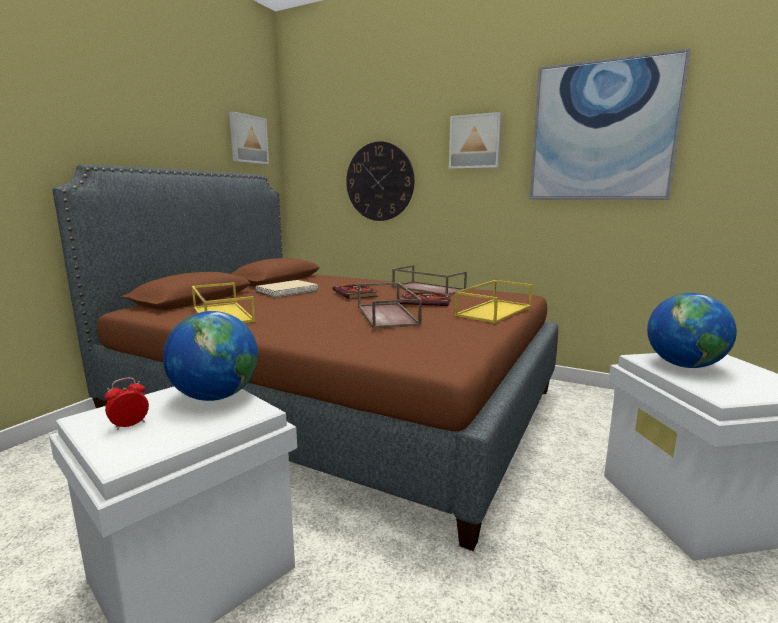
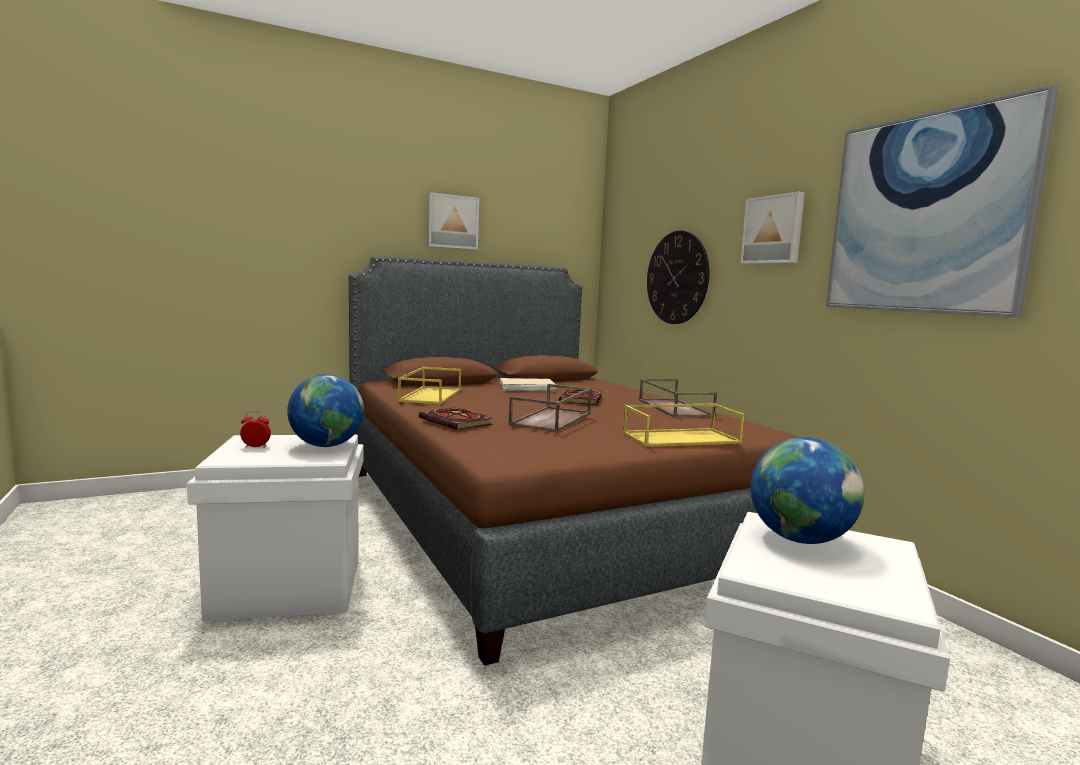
camera: 35 degrees right, 5 degrees down
(248, 139) = (554, 230): picture -> picture (452, 222)
(426, 302) = (633, 418): book -> book (457, 422)

